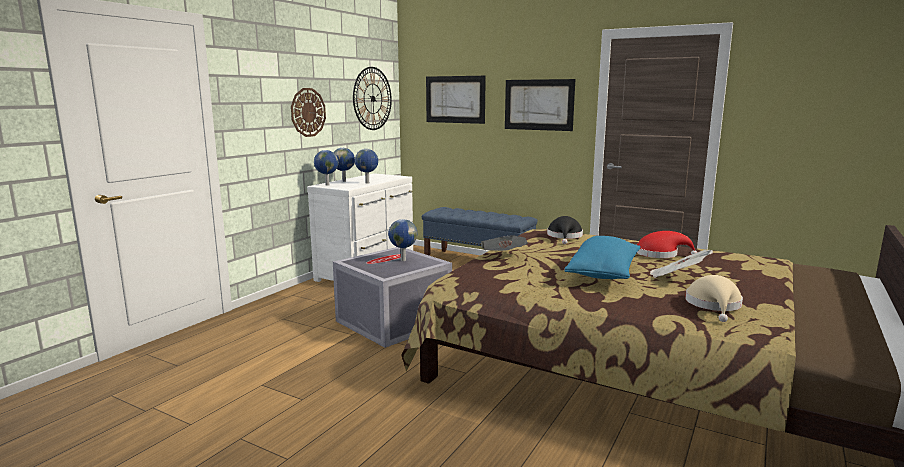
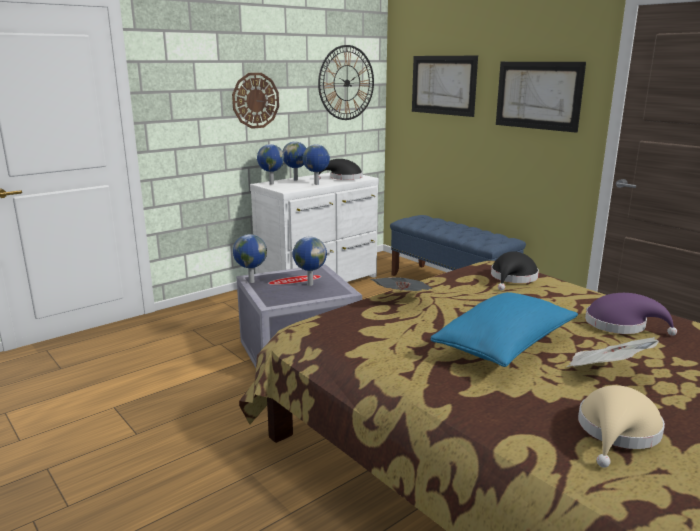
camera: 20 degrees right, 5 degrees up
(350, 263) = (251, 281): none -> globe
(383, 178) = (343, 178): none -> black hat
(660, 254) = (620, 325): red hat -> purple hat

